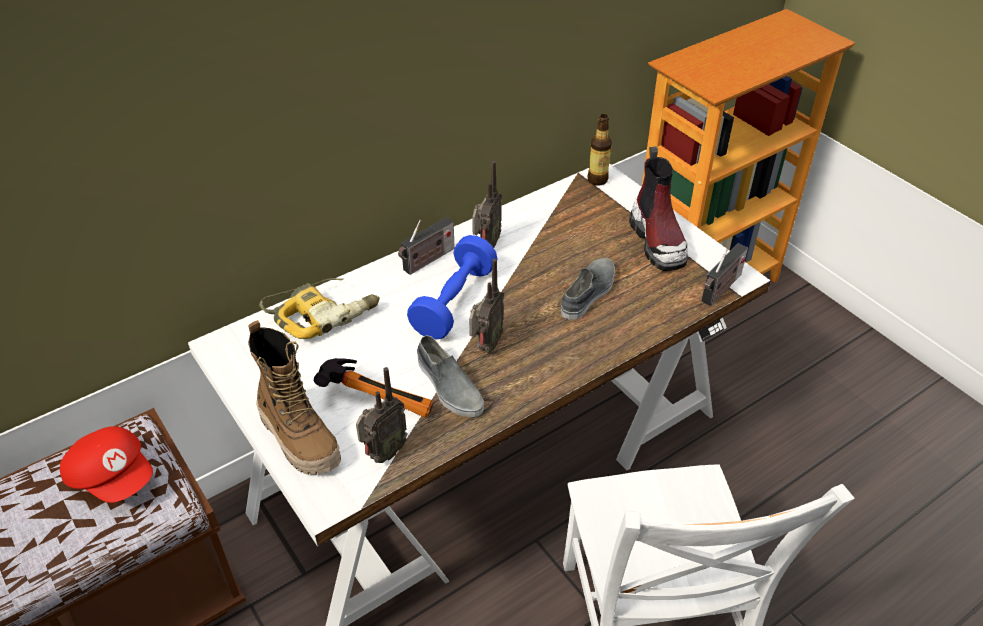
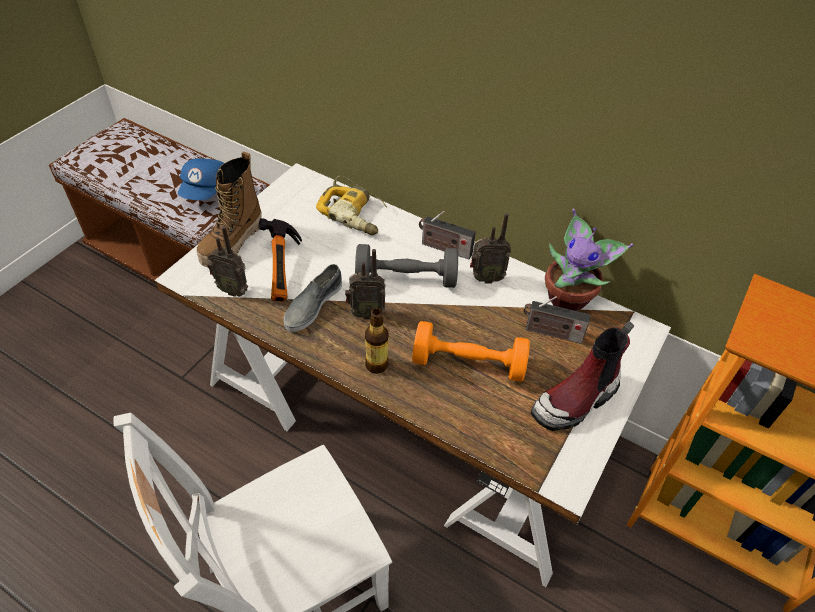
camera: 65 degrees right, 5 degrees up
(114, 476) = (208, 190): red cap -> blue cap
(454, 302) = (406, 279): blue dumbbell -> grey dumbbell
(542, 202) = (569, 297): none -> potted plant
(588, 292) = (468, 364): grey shoe -> orange dumbbell
(597, 180) = (634, 329): bottle -> bottle (376, 365)
(720, 290) = (536, 471): radio -> radio (550, 333)

